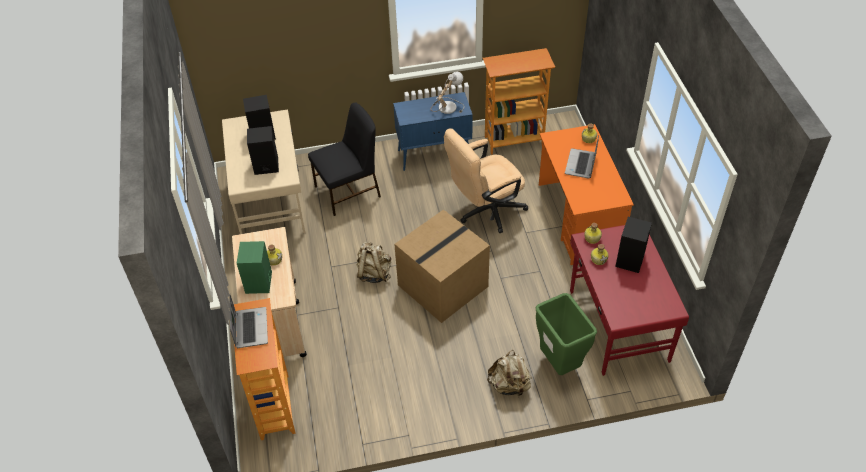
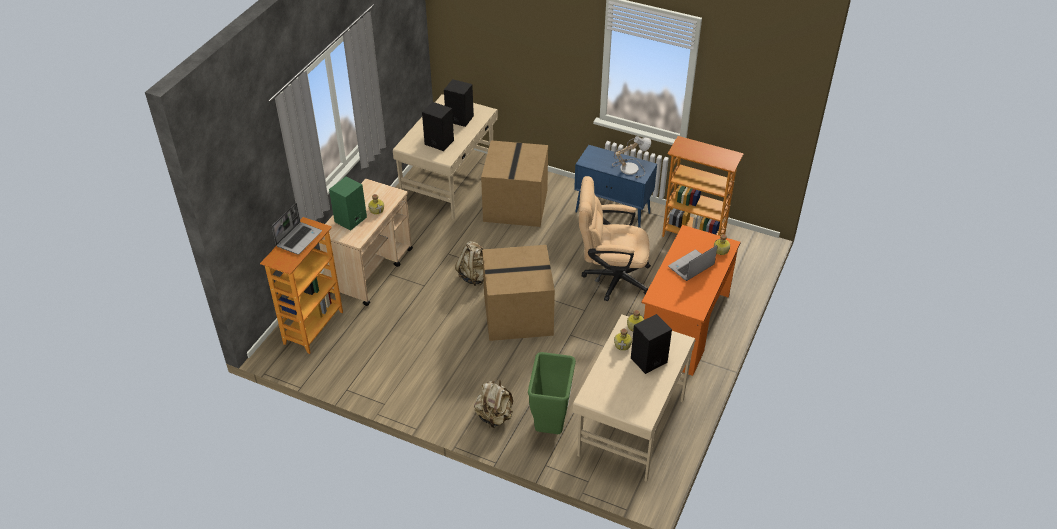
camera: 35 degrees right, 5 degrees down
(349, 191) = (516, 206): black chair -> cardboard box
(617, 326) = (630, 427): red desk -> beige desk

